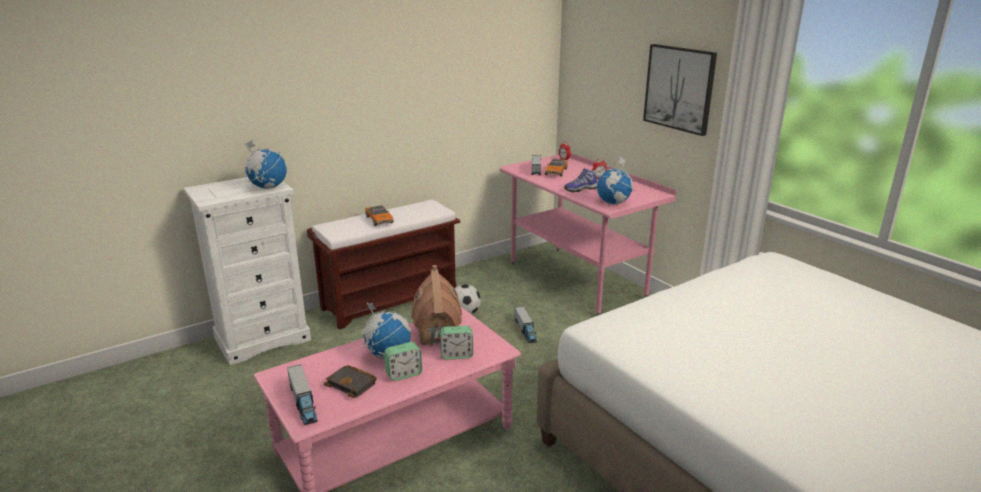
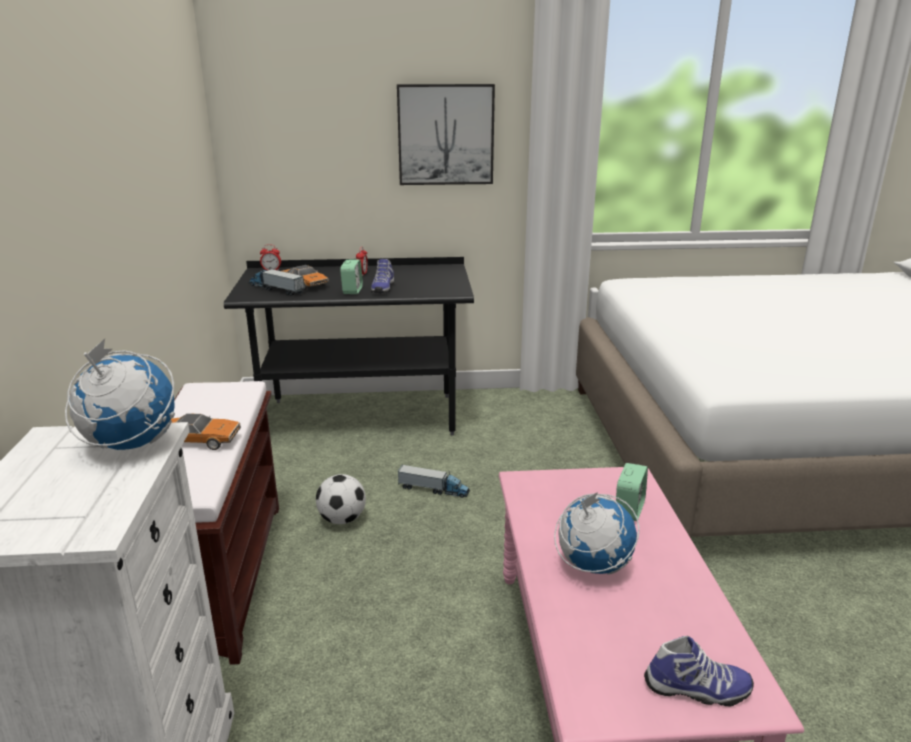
camera: 60 degrees left, 0 degrees up
(303, 402) = (697, 690): toy truck -> shoe
(353, 384) = (663, 621): black book -> none
(404, 374) = (657, 565): alarm clock -> alarm clock (352, 290)
(437, 334) = (564, 509): toy house -> none
(576, 280) = (361, 417): pink desk -> black desk
(614, 203) = (446, 287): globe -> none

